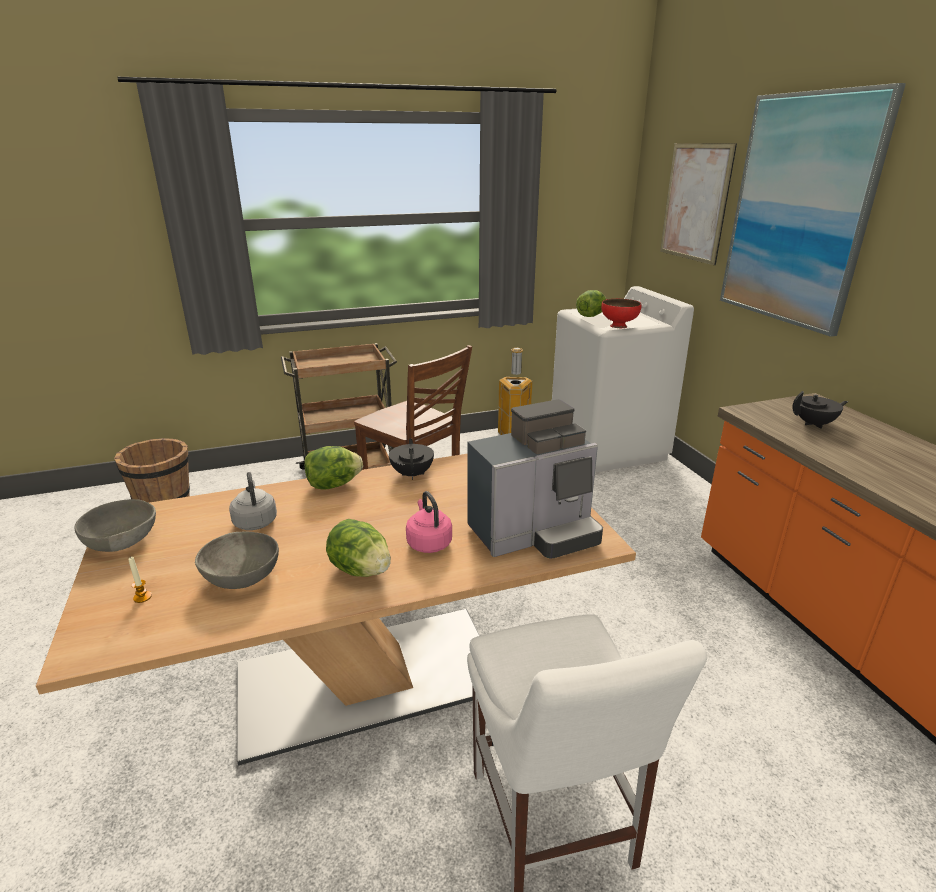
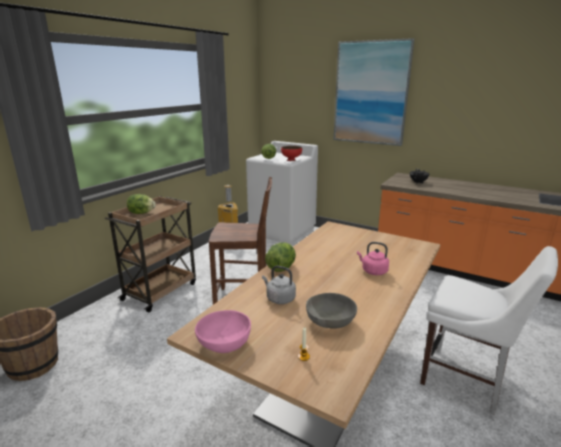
camera: 40 degrees left, 5 degrees down
(122, 540) = (224, 342): grey bowl -> pink bowl
(361, 570) = (372, 293): lettuce -> lettuce (141, 213)
(412, 474) = (307, 249): black teapot -> none
(535, 533) = (400, 251): coffee machine -> none
(695, 202) = (305, 93): picture -> none

